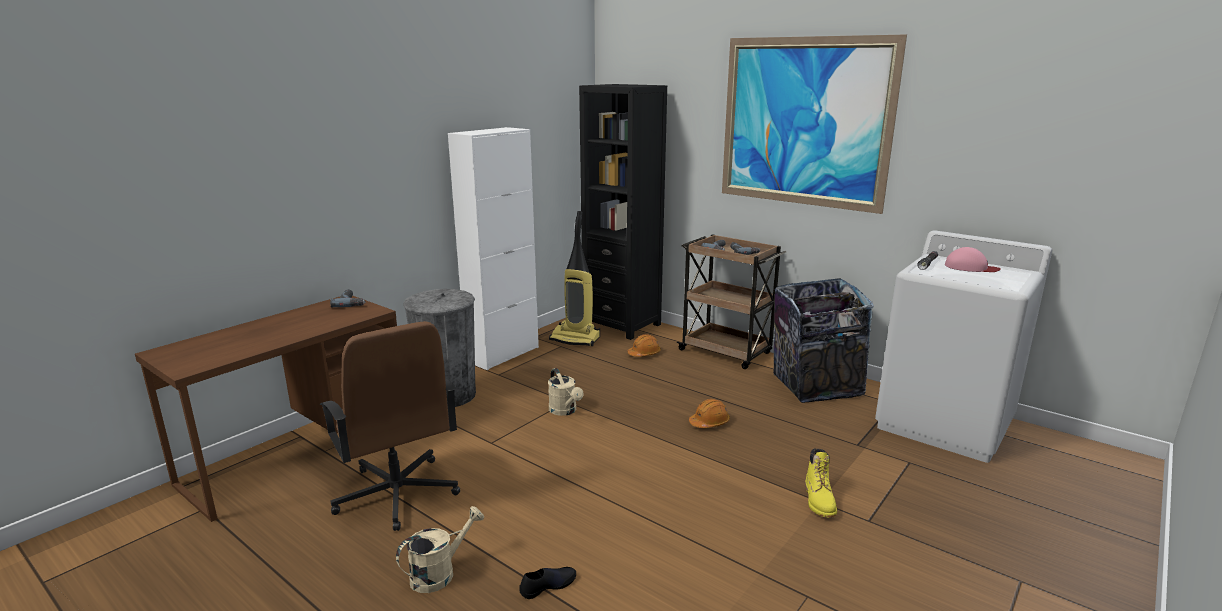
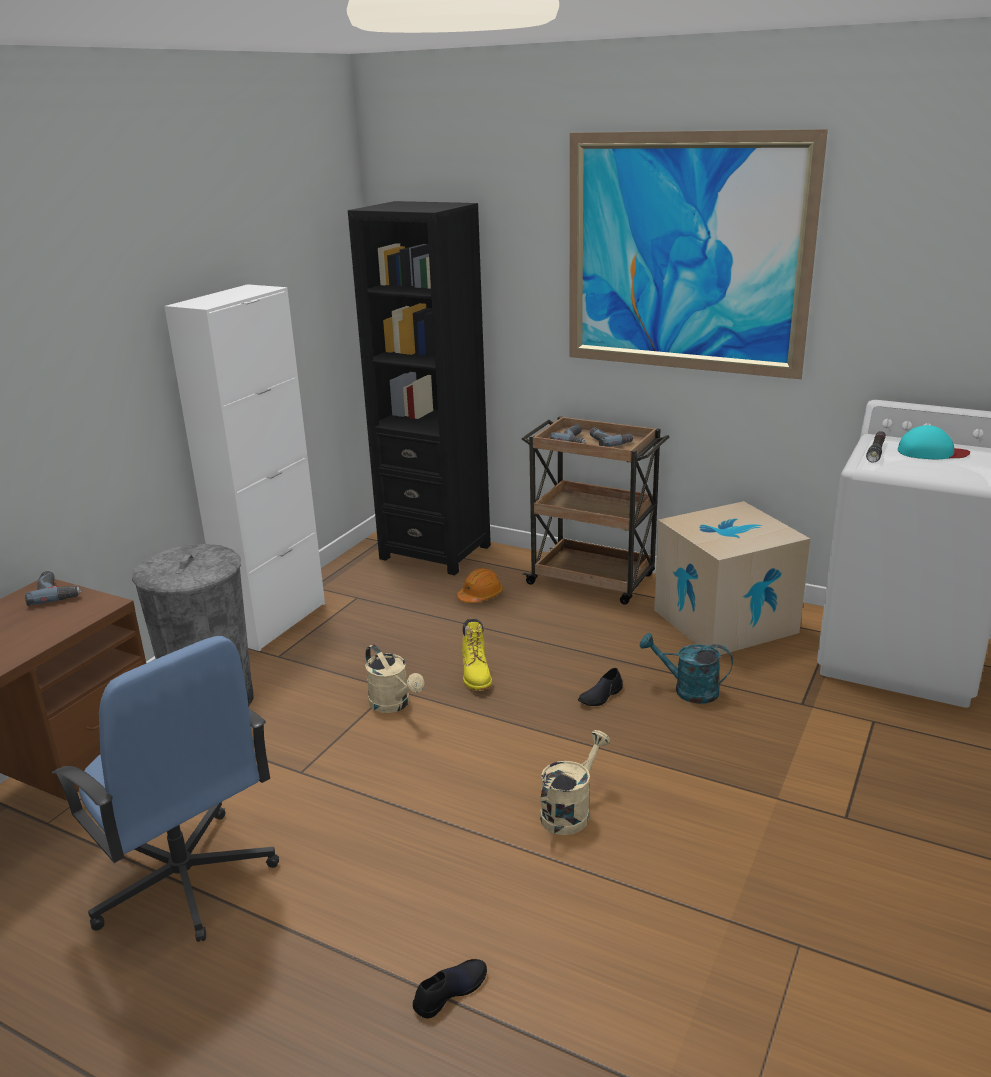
camera: 10 degrees left, 5 degrees up
(397, 494) = (184, 880): brown office chair -> blue office chair
(440, 573) = (287, 999): beige watering can -> beige watering can (570, 811)
(576, 339) = (376, 582): vacuum cleaner -> none
(709, 422) = (600, 696): orange hard hat -> black shoe
(774, 426) = (688, 690): none -> turquoise watering can
(815, 387) = (724, 621): trash can -> cardboard box
(819, 501) = (776, 798): yellow boot -> yellow boot (476, 675)
(970, 267) = (931, 452): pink cap -> turquoise cap

